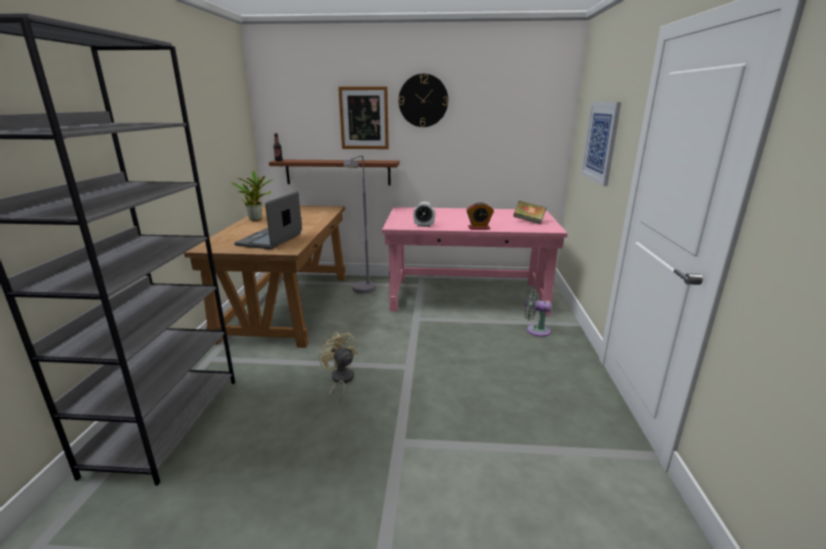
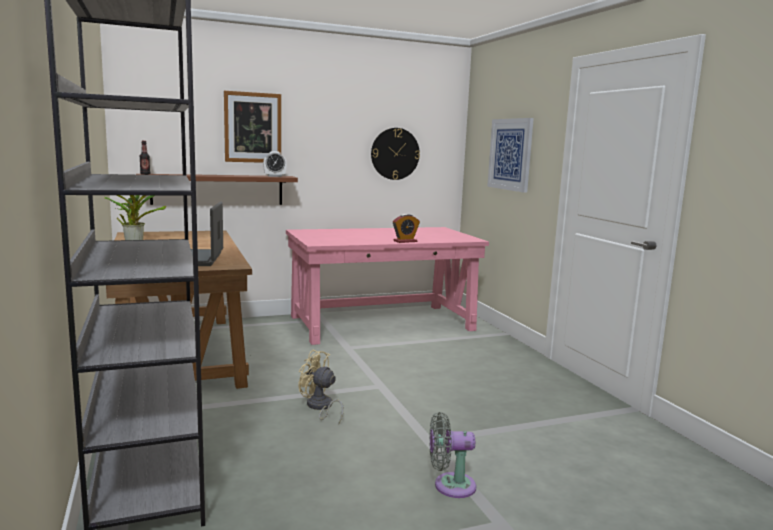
camera: 25 degrees left, 10 degrees down
(362, 292) = (261, 331): grey floor lamp -> none
(423, 100) = (320, 112): wall clock -> wall clock (395, 153)
(424, 225) = (347, 242): alarm clock -> alarm clock (274, 176)
(528, 221) = (443, 235): book -> none
(535, 330) = (473, 342): grey fan -> grey fan (450, 485)

